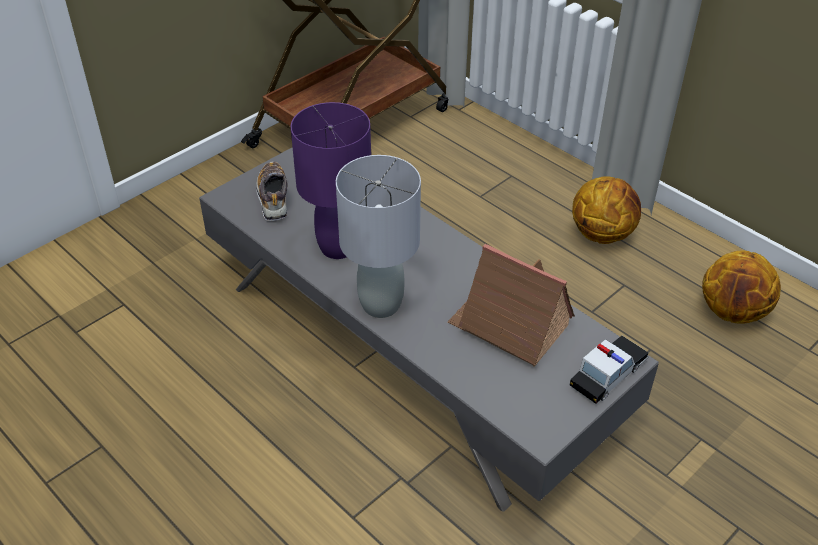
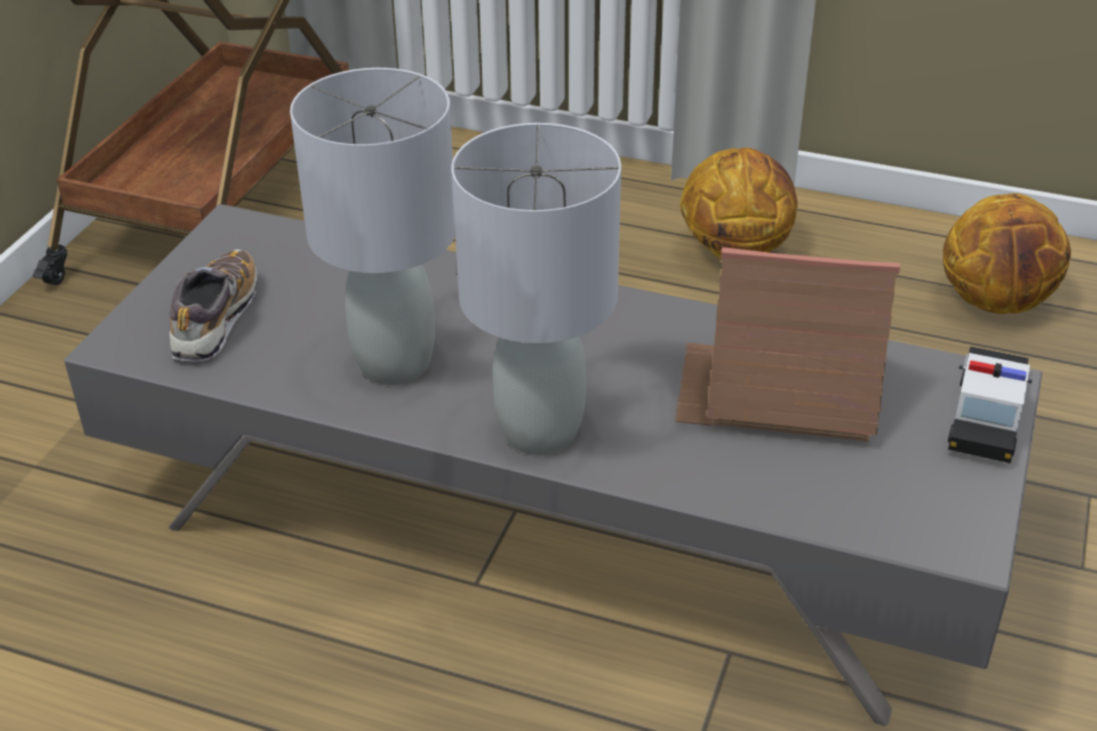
camera: 25 degrees left, 5 degrees down
(273, 198) = (216, 320): shoe -> shoe turned 45 degrees clockwise
(337, 247) = (393, 364): purple table lamp -> grey table lamp

